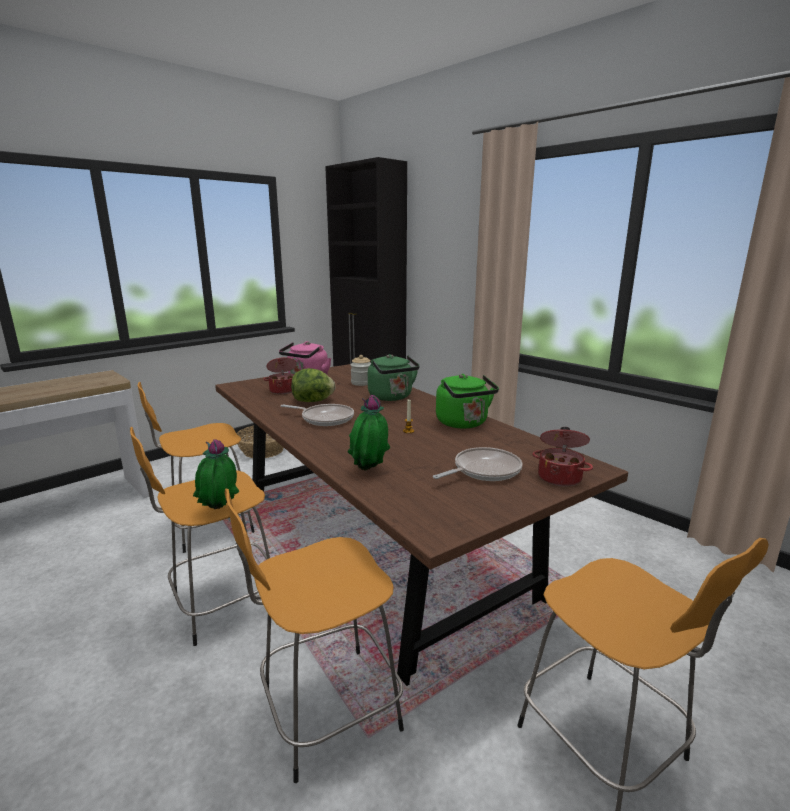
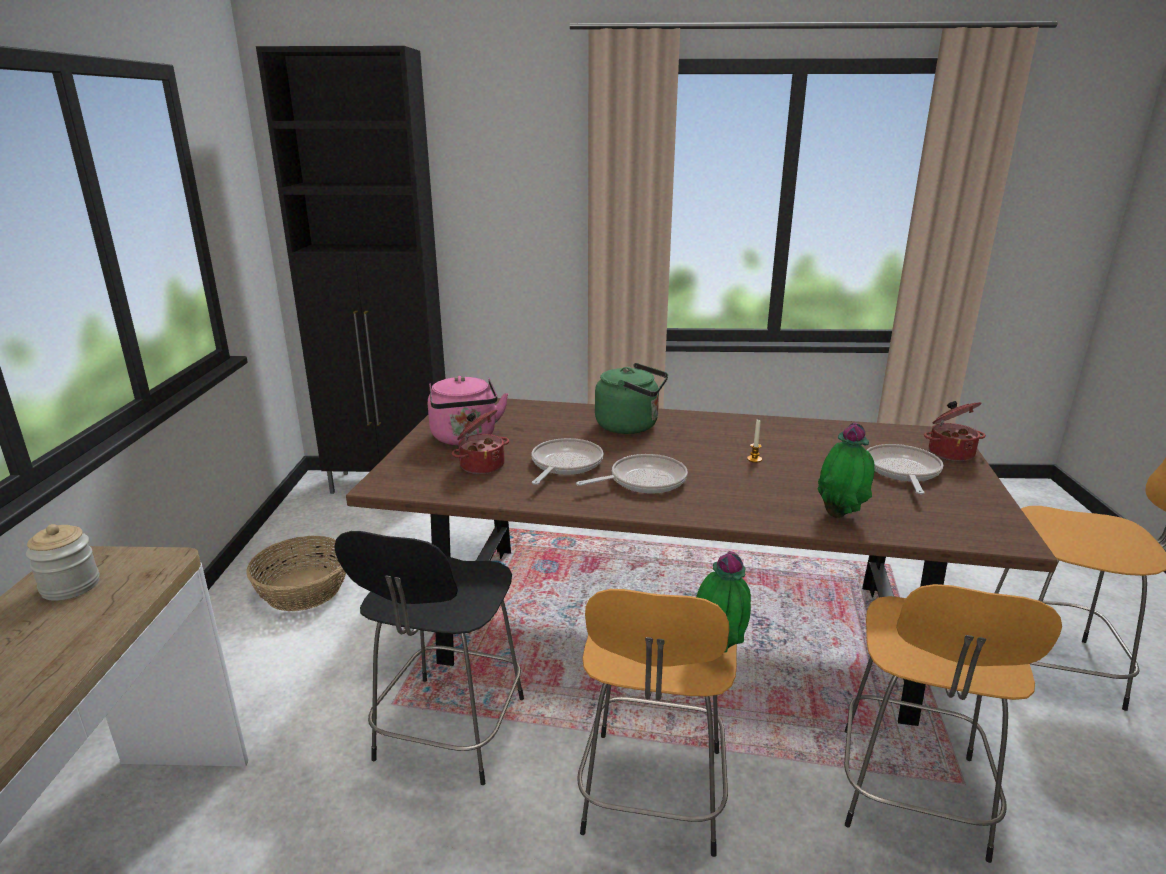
camera: 45 degrees left, 5 degrees up
(209, 527) = (448, 733): orange stool -> black stool
(313, 401) = (564, 464): lettuce -> frying pan
(361, 383) = (545, 419): jar -> jar (70, 586)
(464, 423) = (771, 431): green kettle -> none

